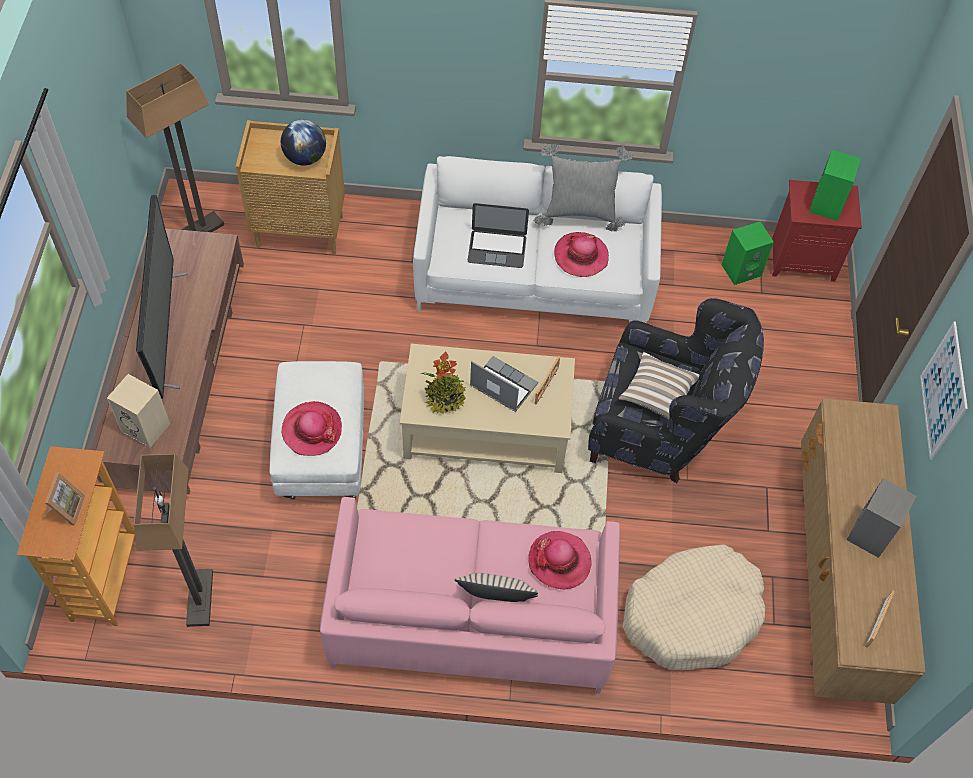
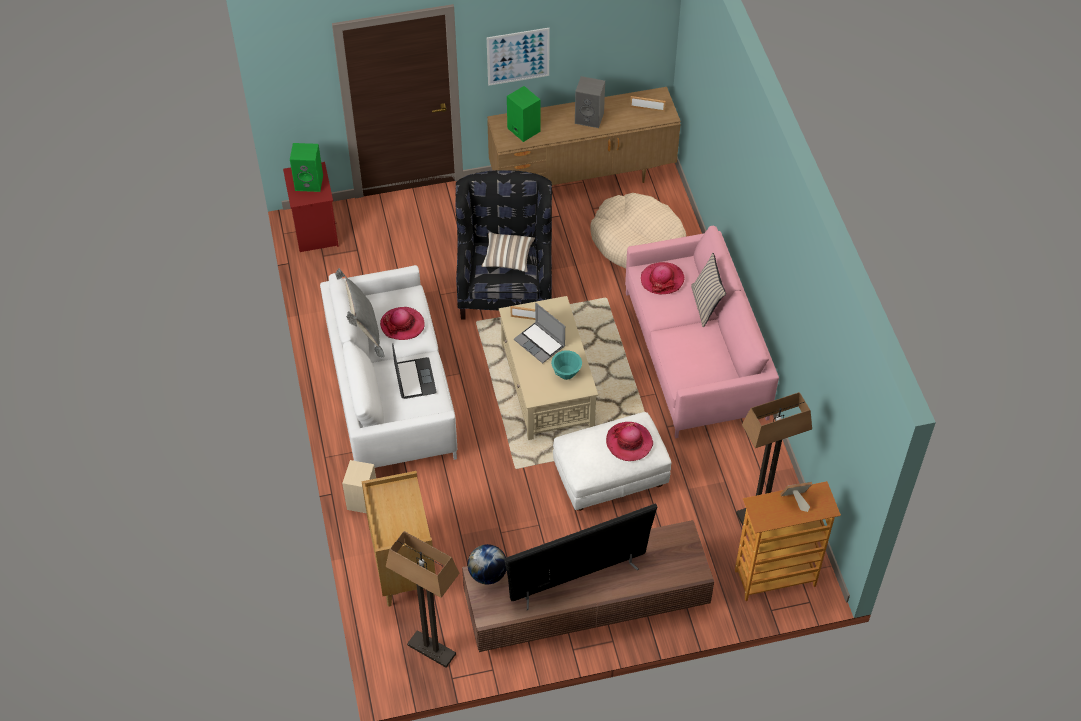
camera: 105 degrees left, 5 degrees down
(147, 427) = (669, 555): beige speaker -> beige speaker (362, 499)
(305, 158) = (399, 499): globe -> globe (488, 574)
(445, 398) = (566, 373): potted plant -> turquoise bowl
(502, 385) = (540, 343): laptop -> laptop turned 60 degrees counterclockwise
(741, 269) = (338, 265): green speaker -> green speaker (522, 129)

